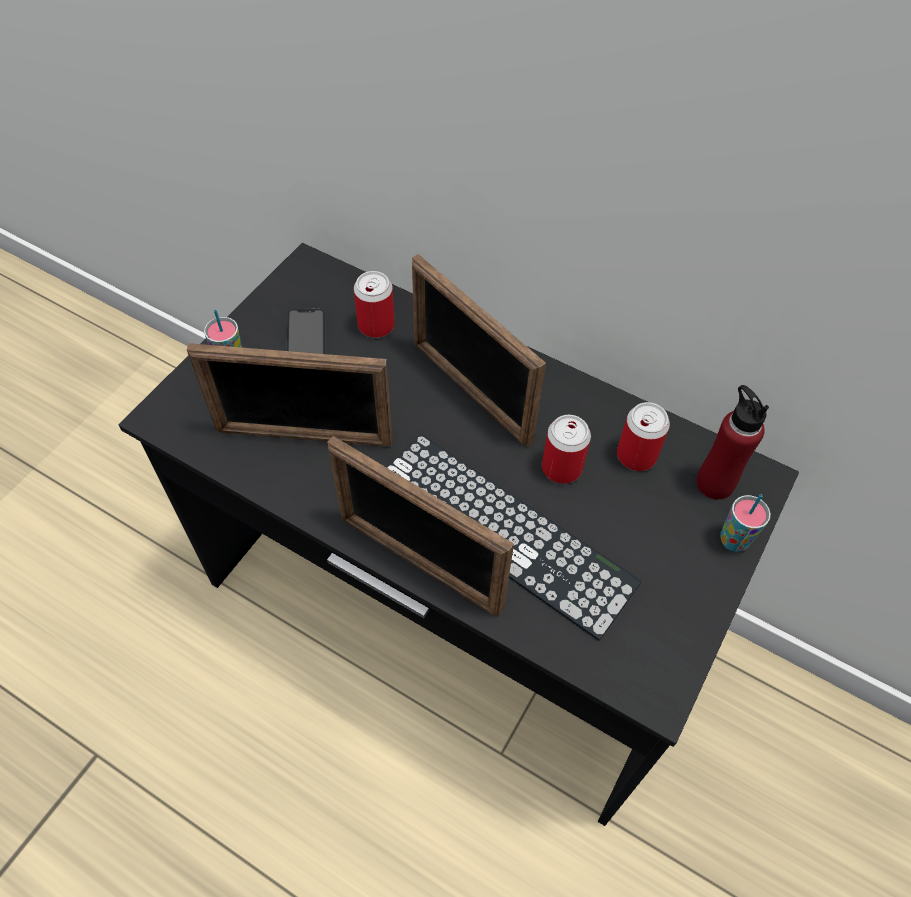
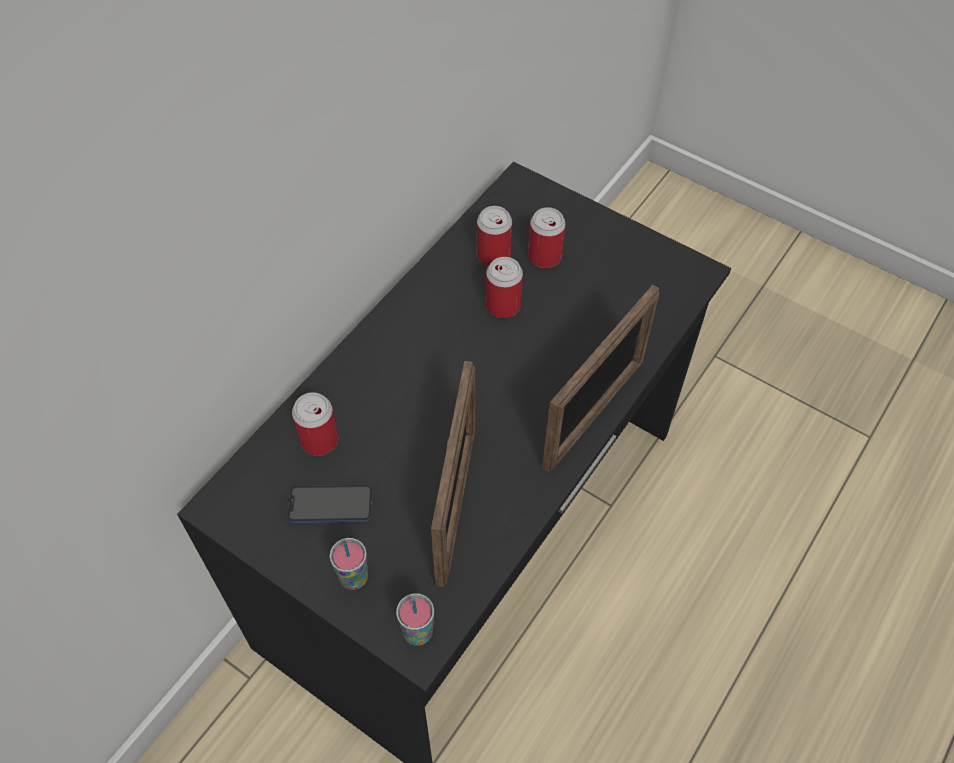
camera: 85 degrees left, 0 degrees up
(470, 392) = (415, 364): picture frame -> none
(503, 531) = (564, 351): keyboard -> none
(645, 508) = (544, 256): none -> can
(714, 483) = (522, 211): red bottle -> none
(733, 540) = (574, 209): cup -> cup (418, 632)

